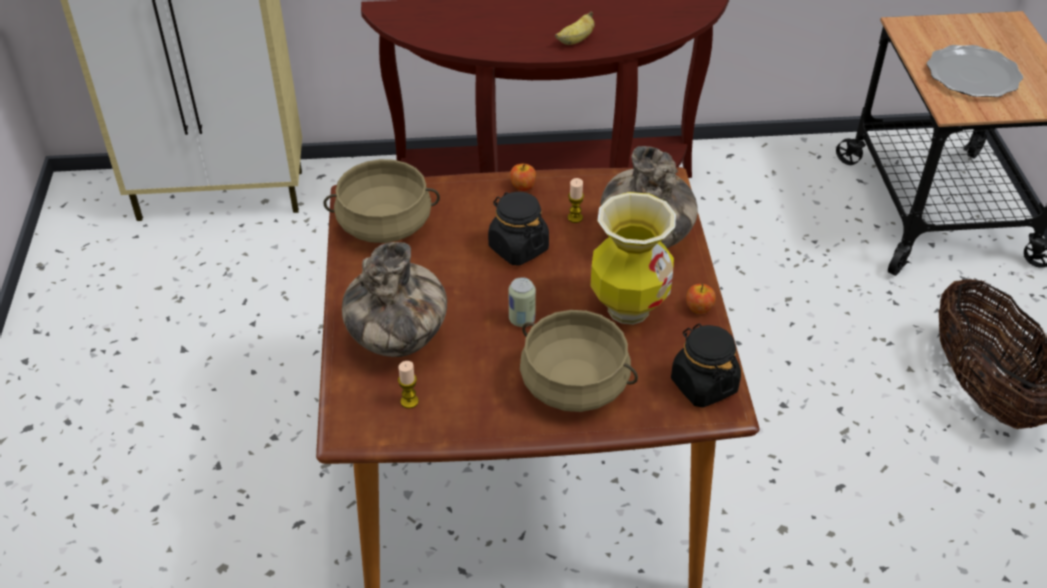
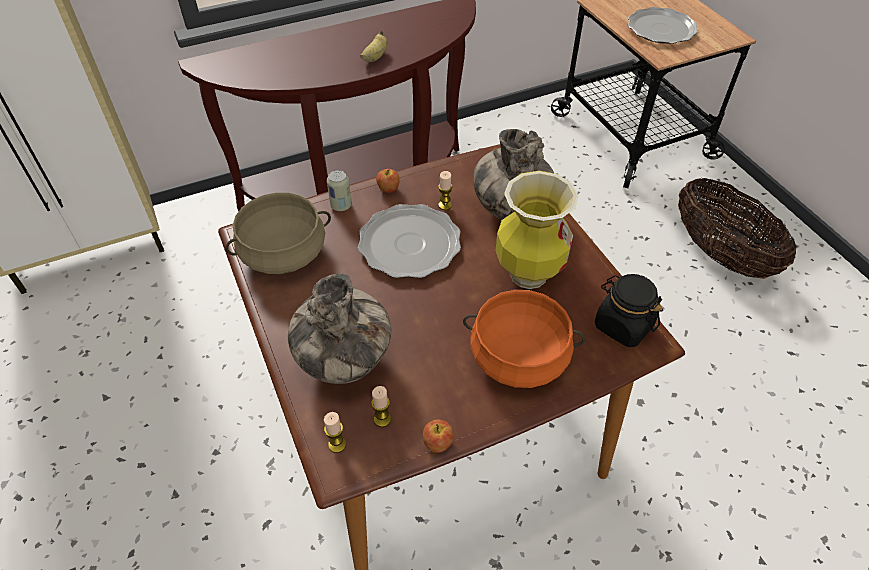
camera: 20 degrees left, 5 degrees up
(356, 410) = (337, 444): none -> candle
(518, 248) = (410, 244): black jar -> plate
(522, 320) = (445, 309): can -> can (341, 206)
(575, 383) = (519, 356): beige cooking pot -> orange cooking pot
(699, 308) = (583, 258): apple -> apple (438, 443)

